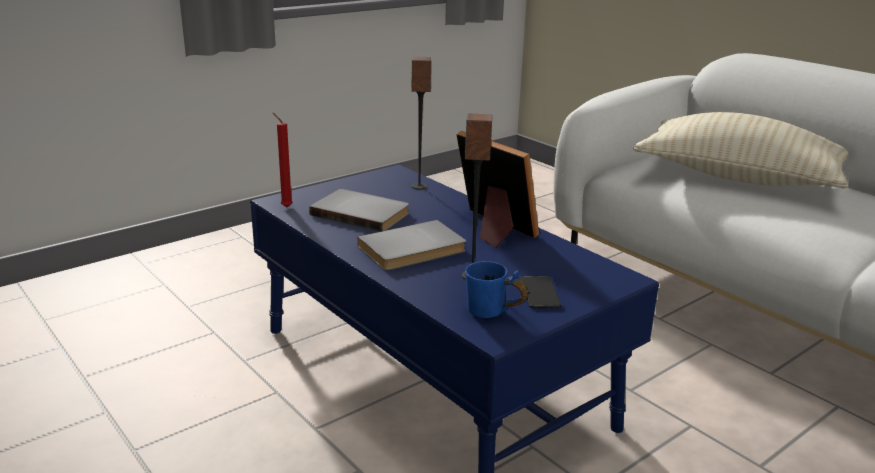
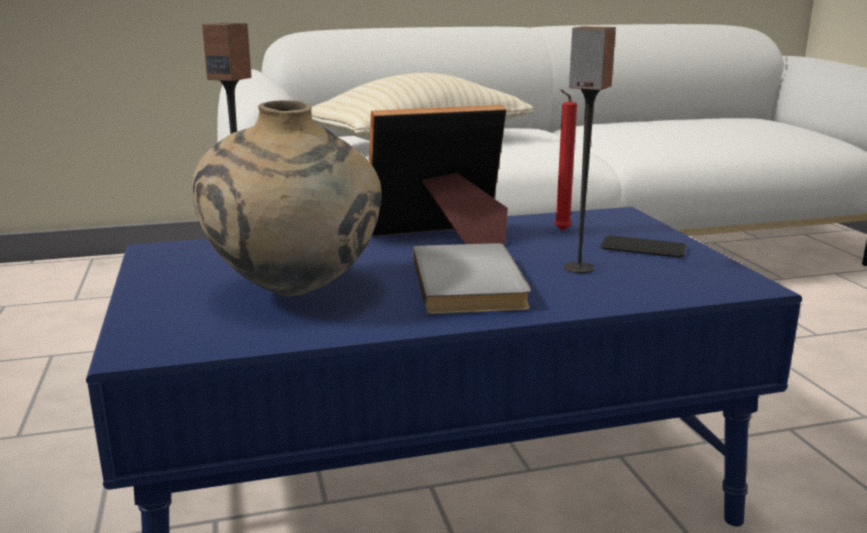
camera: 65 degrees left, 5 degrees down
(285, 207) = (183, 345): red candle -> red candle (560, 231)
(362, 213) = (296, 293): grey book -> beige vase
(491, 316) = (695, 277): blue mug -> none

